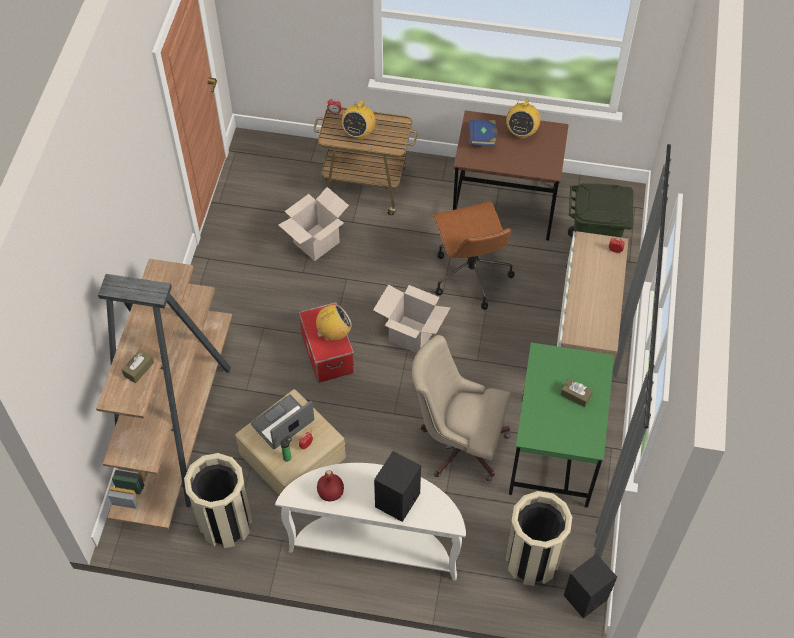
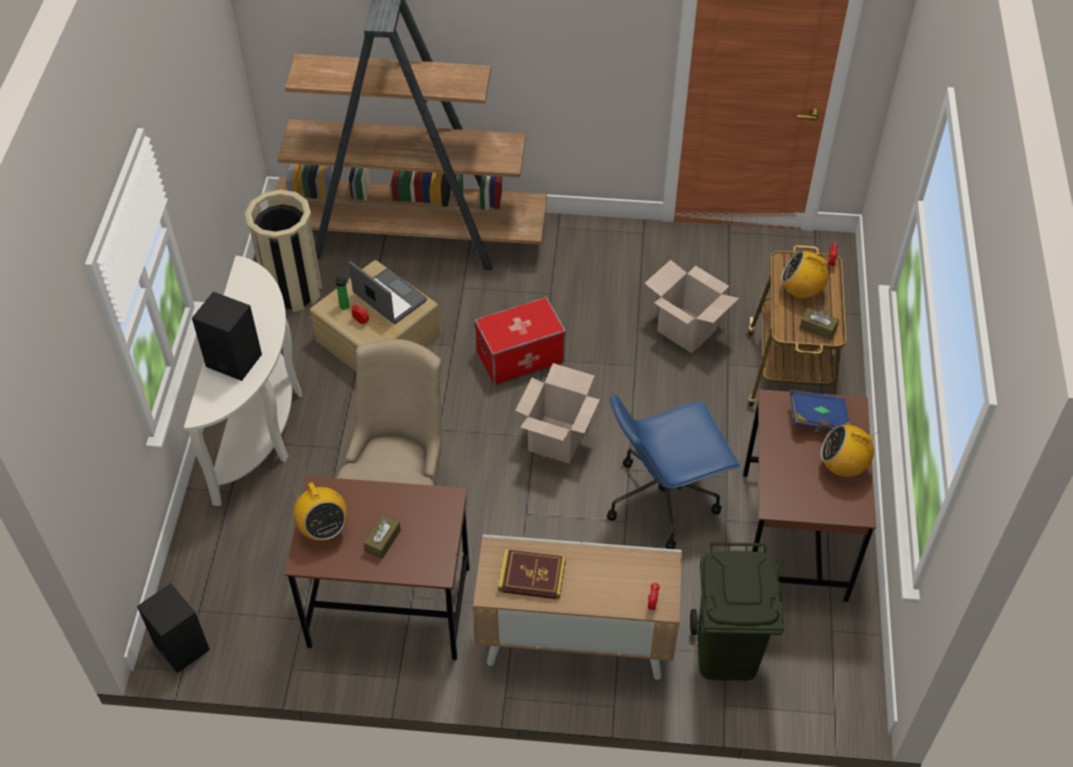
camera: 85 degrees right, 5 degrees down
(139, 369) = (343, 76): brown tissue box -> brown tissue box (818, 328)
(330, 493) = (246, 300): red bottle -> none
(334, 333) = (519, 333): radio -> radio (323, 529)
(470, 275) = (664, 499): brown office chair -> blue office chair
(532, 560) = (235, 585): beige trash can -> none
(554, 452) = (389, 607): green desk -> brown desk
(594, 315) = (532, 576): none -> book

